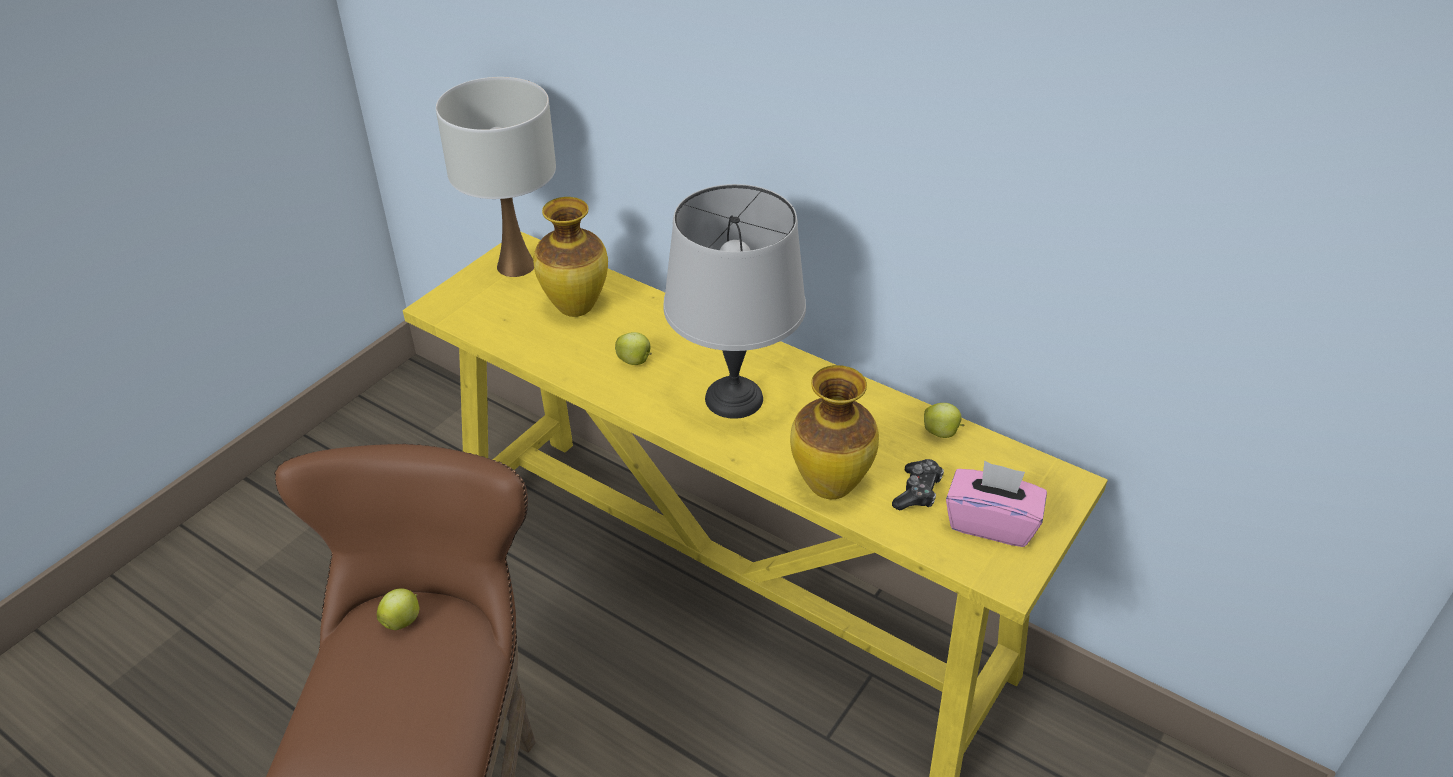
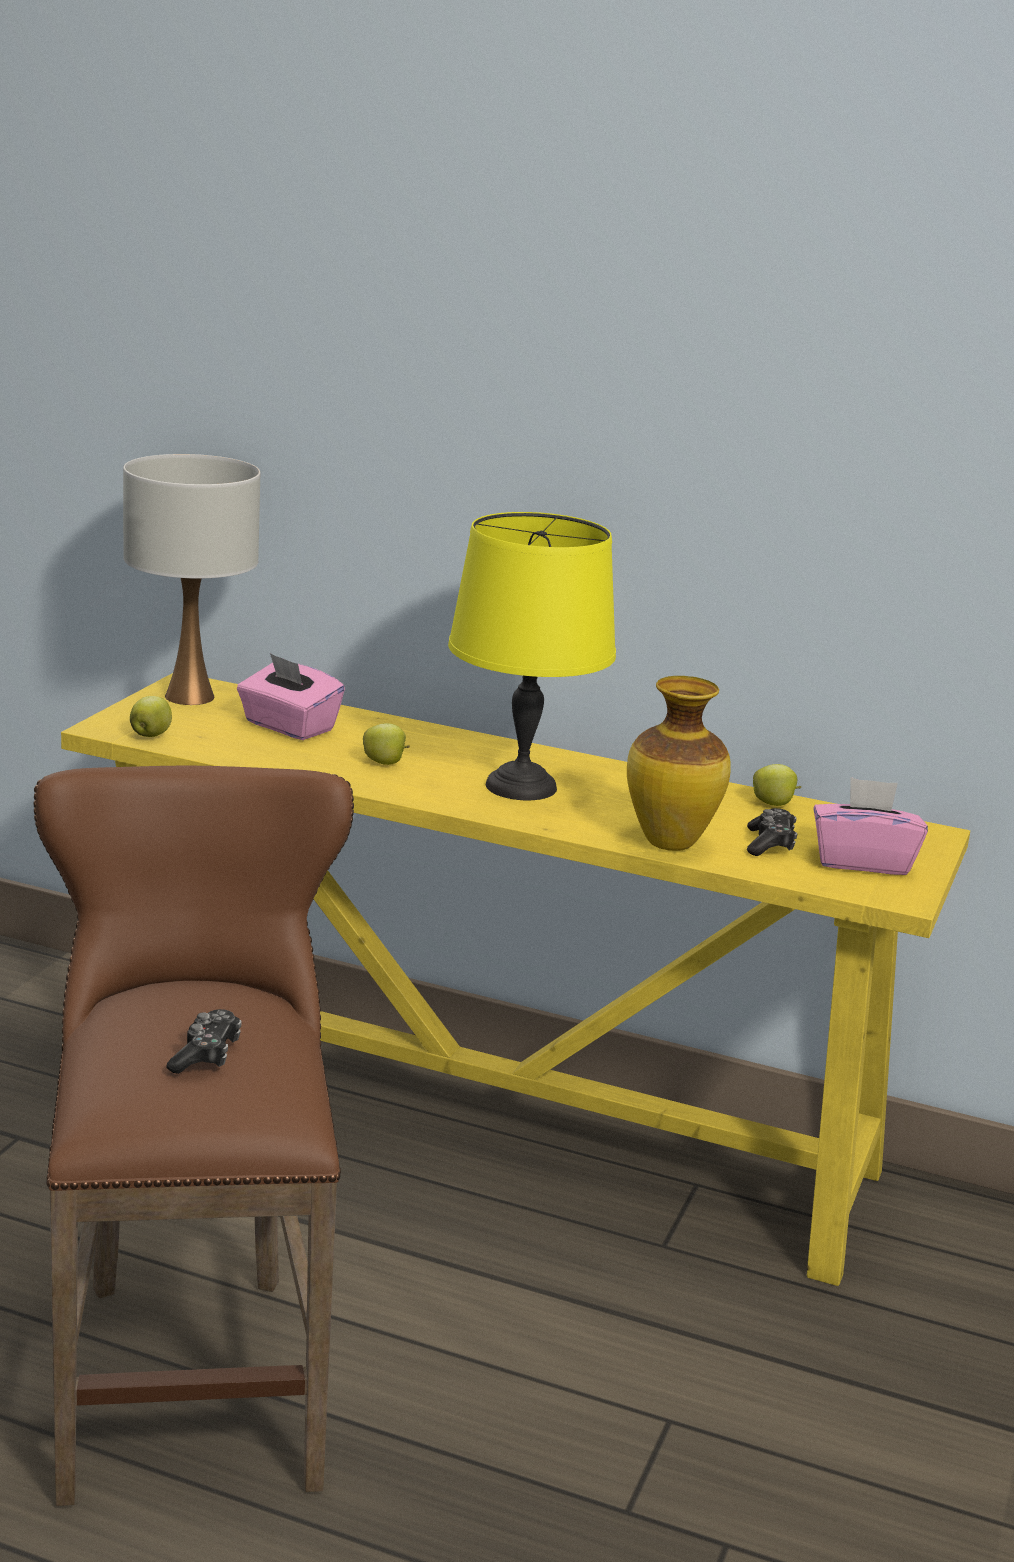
camera: 15 degrees left, 20 degrees down
(394, 700) = (206, 1055): none -> game controller
(402, 620) = (179, 997): apple -> apple (151, 735)
(577, 309) = (288, 727): vase -> pink tissue box
(735, 399) = (523, 787): grey table lamp -> yellow table lamp

